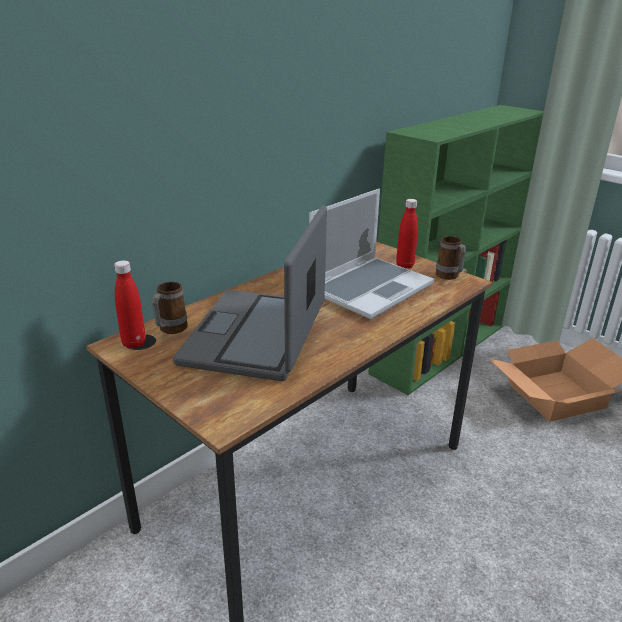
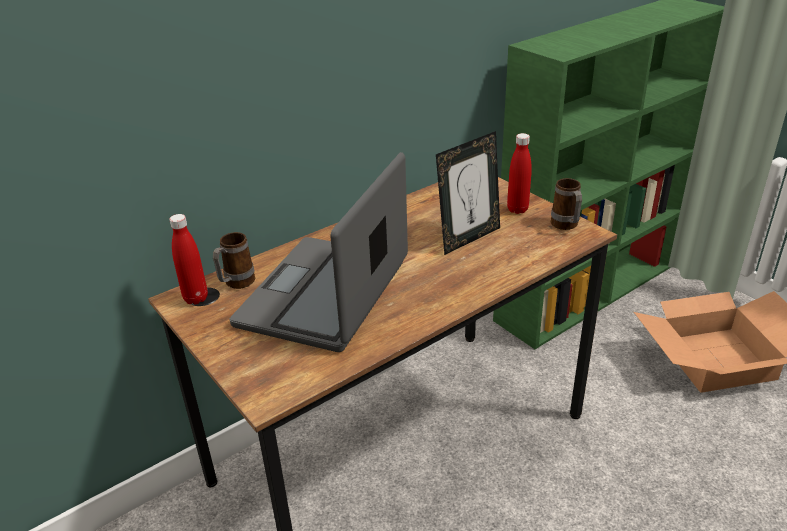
camera: 10 degrees right, 5 degrees up
(370, 288) = (468, 238): laptop -> picture frame

